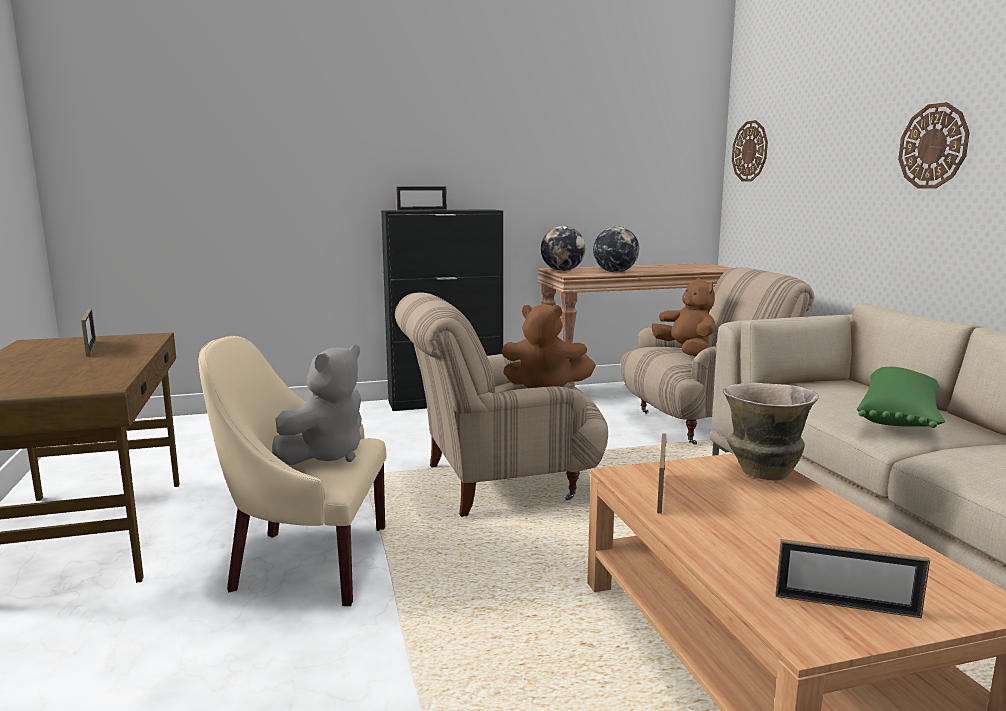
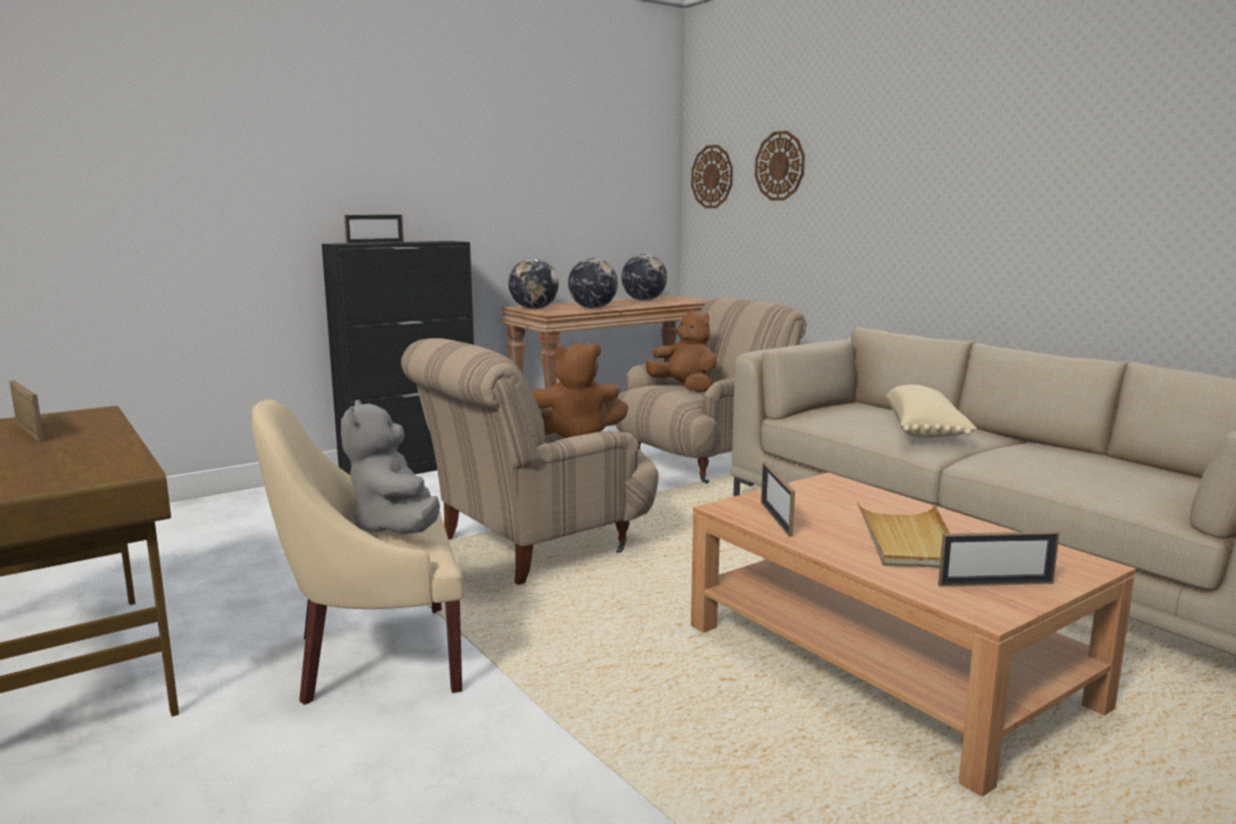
camera: 20 degrees left, 0 degrees up
(326, 455) = (396, 529): grey plush toy -> grey plush toy turned 150 degrees clockwise
(673, 267) = (644, 300): none -> globe
(762, 473) = (847, 491): vase -> none
(783, 537) = (907, 540): none -> beige tray
(900, 417) = (925, 430): green pillow -> beige pillow
(933, 146) = (909, 176): wall clock -> wall clock (780, 166)

